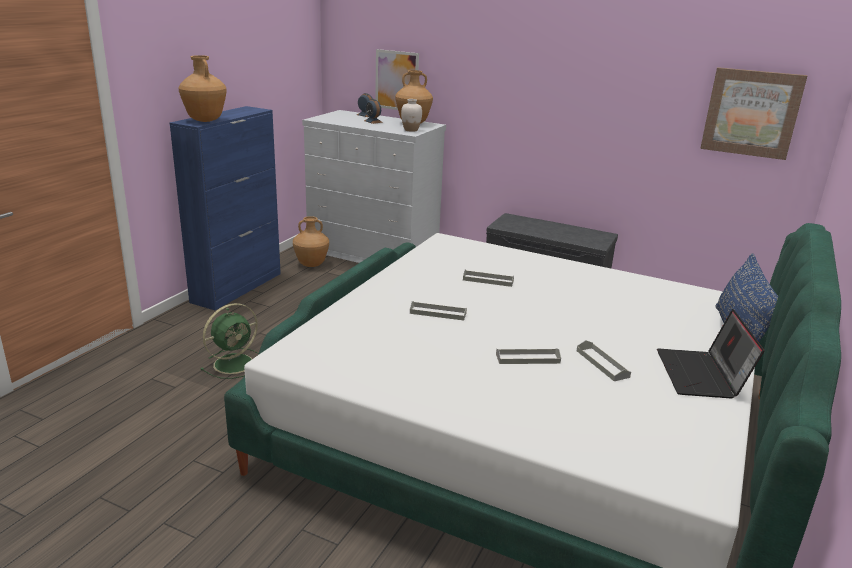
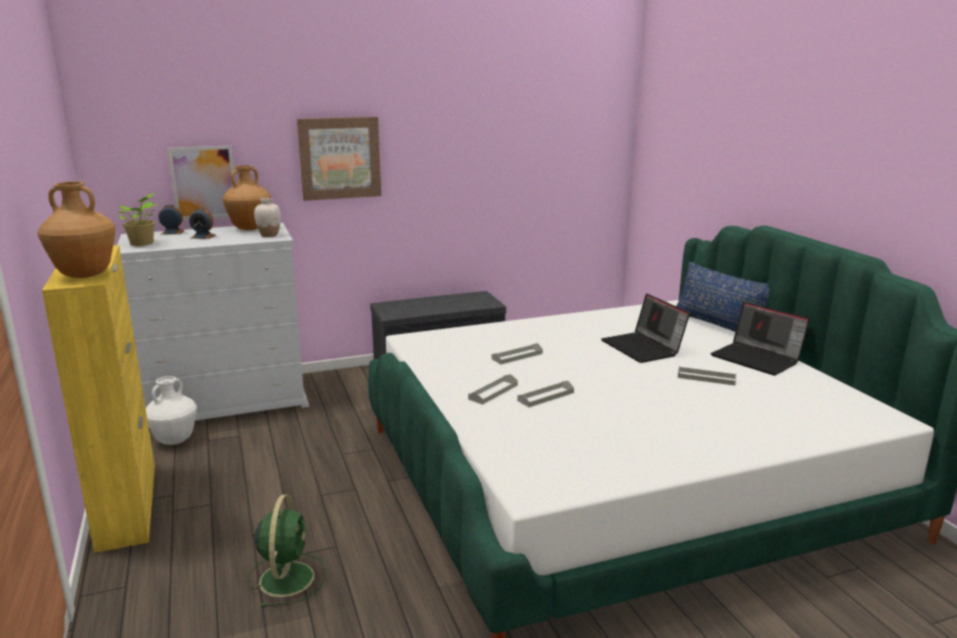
camera: 45 degrees left, 5 degrees down
(237, 287) = (127, 505): blue cabinet -> yellow cabinet
(312, 265) = (175, 440): brown vase -> white vase
(331, 117) = (143, 244): none -> potted plant
(527, 358) = (668, 397): grey tray -> grey tray (493, 392)
(608, 318) = (643, 348): none -> laptop
(751, 113) = (573, 156): picture -> picture (339, 158)

